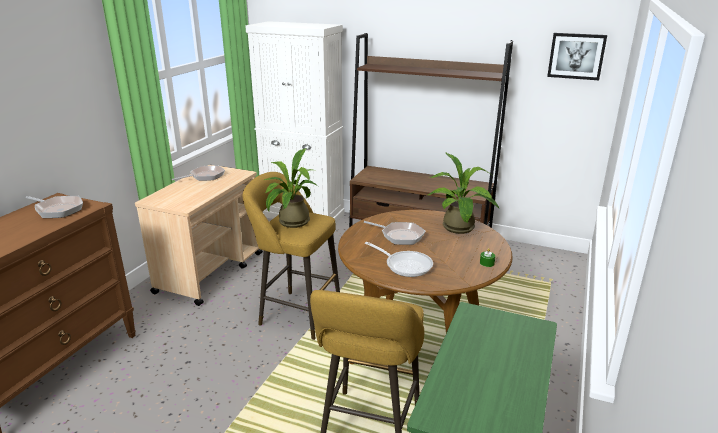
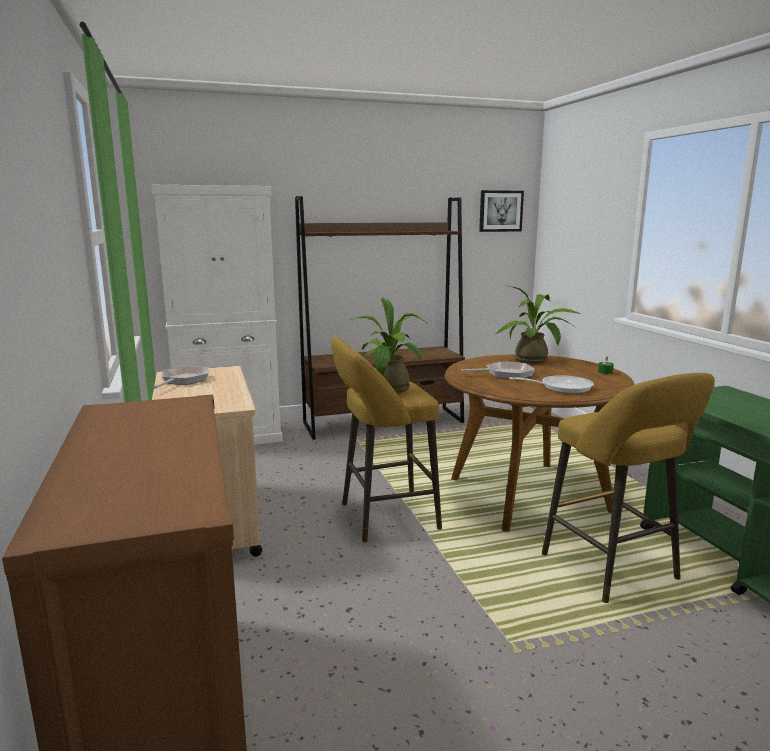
camera: 40 degrees left, 10 degrees down
(57, 209) = (147, 415): frying pan -> none

